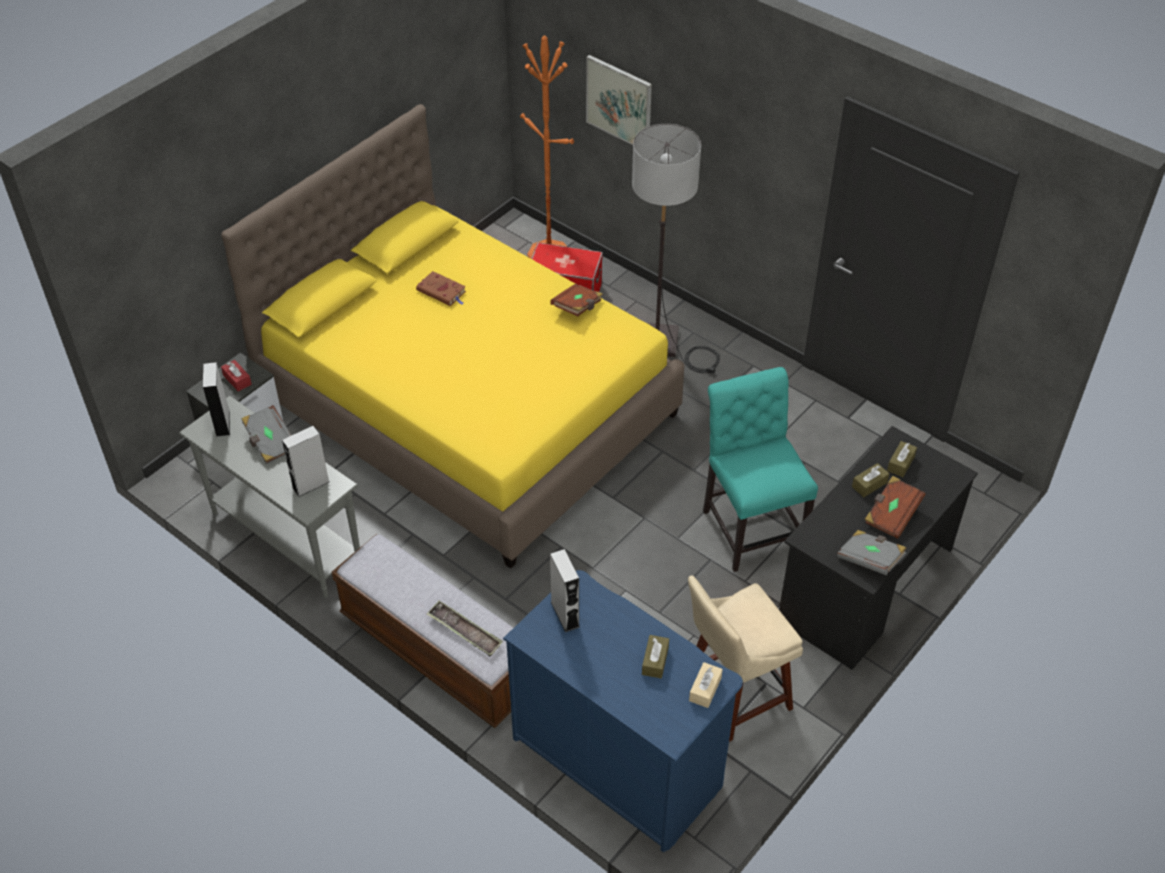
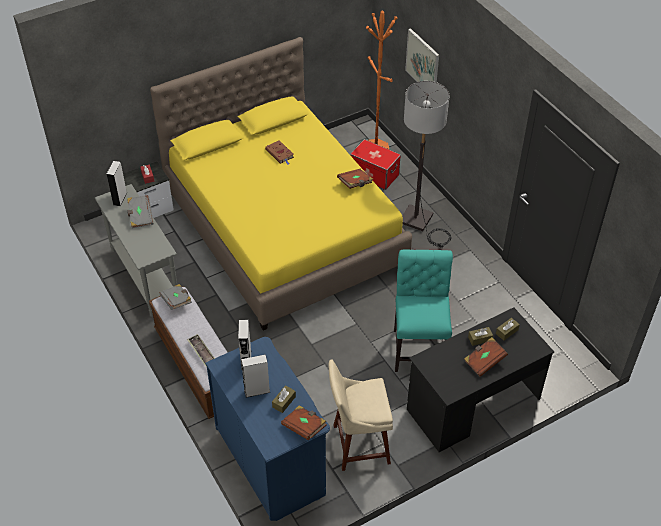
camera: 20 degrees right, 0 degrees up
(311, 485) = (150, 246): grey speaker -> grey speaker (257, 391)
(705, 689) = (304, 427): beige tissue box -> brown book
(870, 559) = (456, 384): grey book -> grey book (177, 301)

